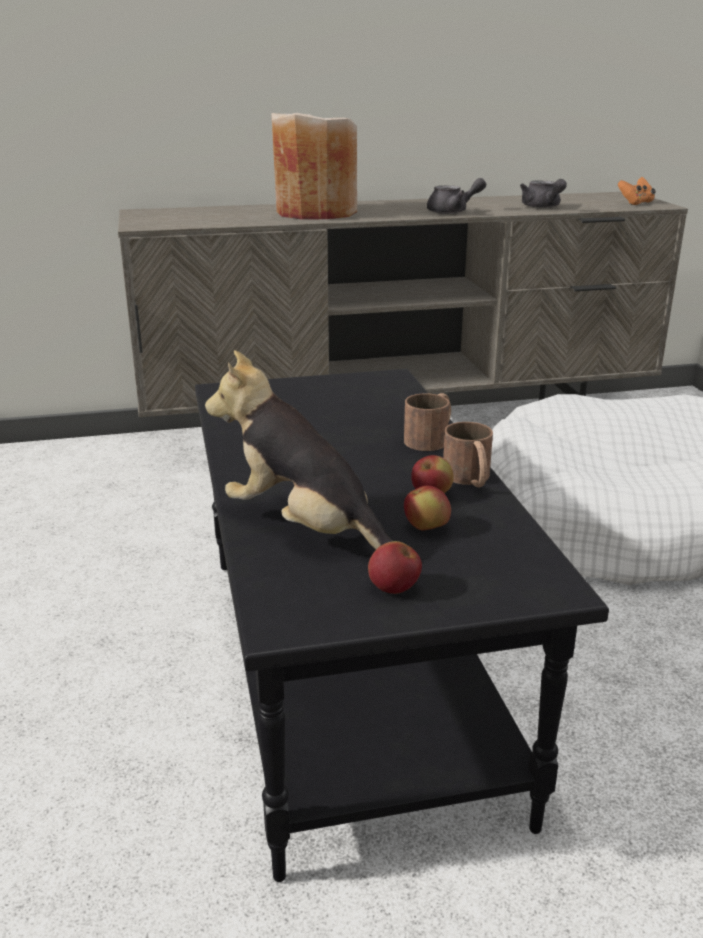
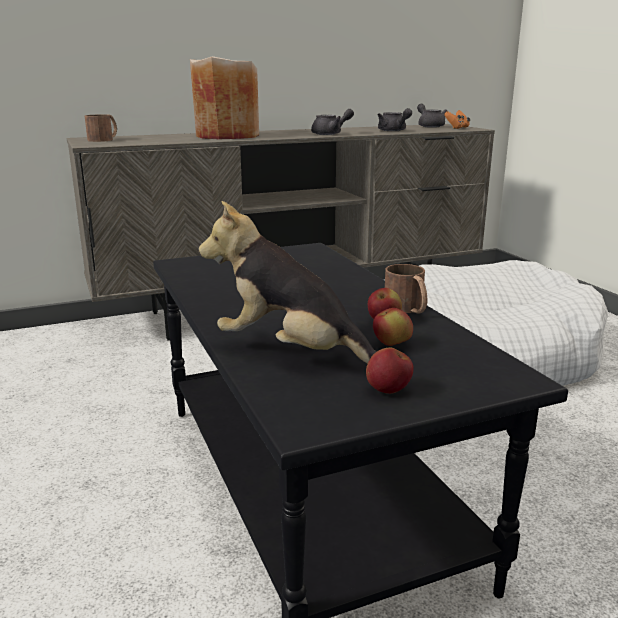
camera: 10 degrees left, 5 degrees down
(431, 438) = (363, 284): brown mug -> brown mug (104, 139)
(600, 197) = (429, 126): none -> grey teapot

